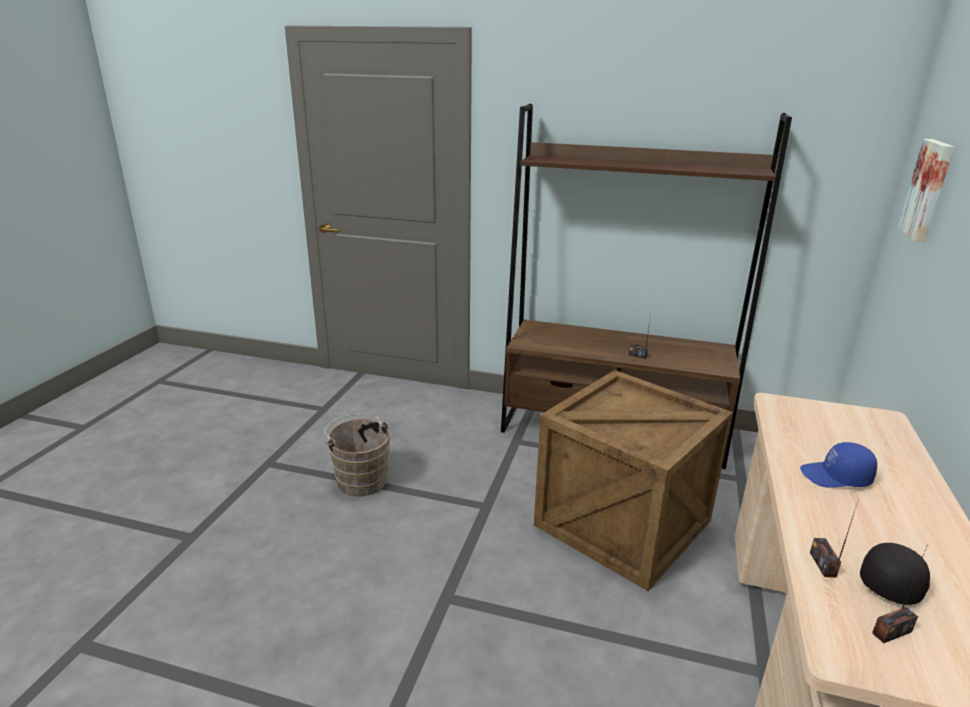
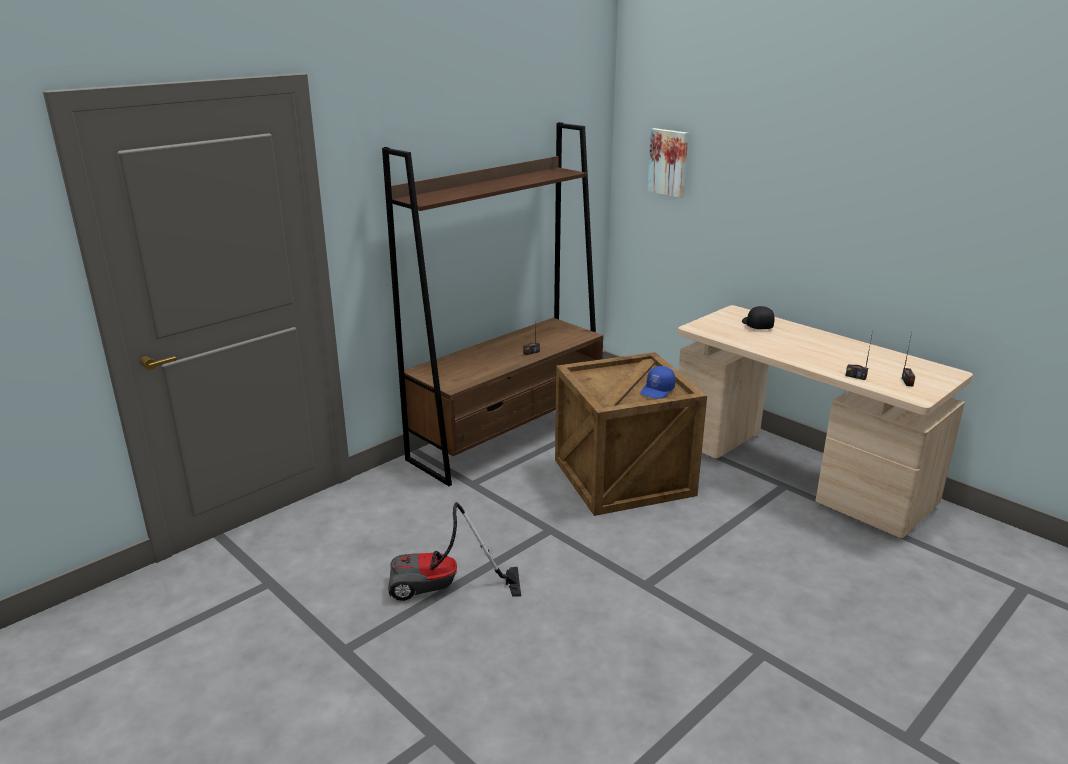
camera: 60 degrees left, 0 degrees up
(360, 479) = (442, 589): brown bucket -> vacuum cleaner
(836, 477) = (785, 345): blue cap -> blue cap (657, 391)
(893, 580) = (873, 367): black cap -> black cap (756, 325)

